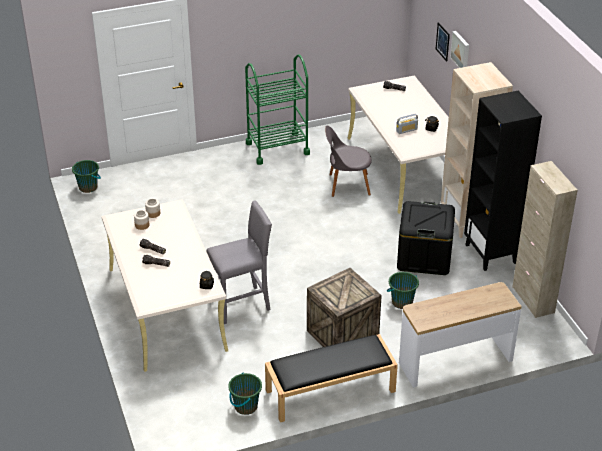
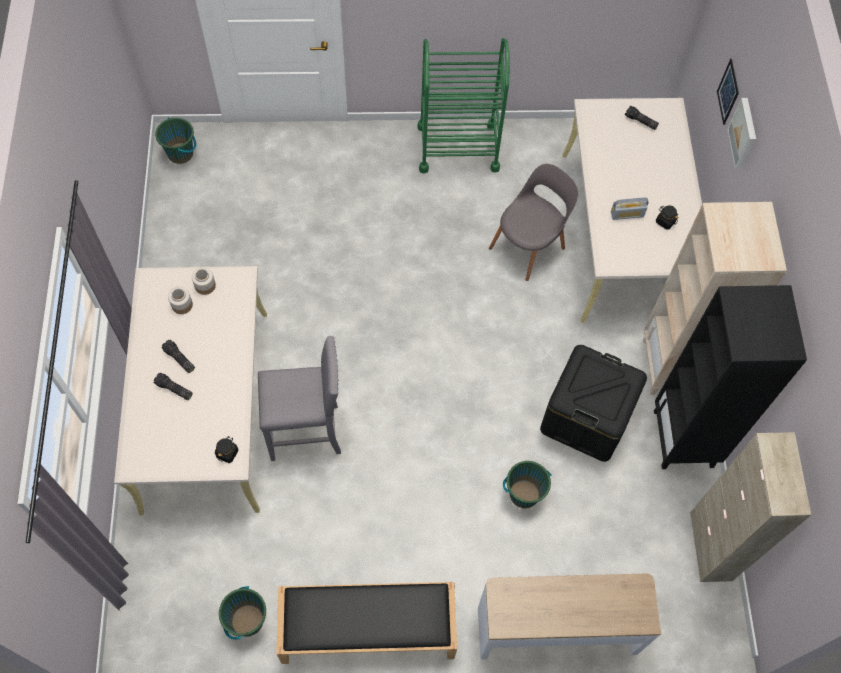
camera: 15 degrees right, 25 degrees up
(342, 335) = (420, 530): crate -> none
(347, 185) = (529, 246): grey chair -> grey chair turned 120 degrees clockwise

